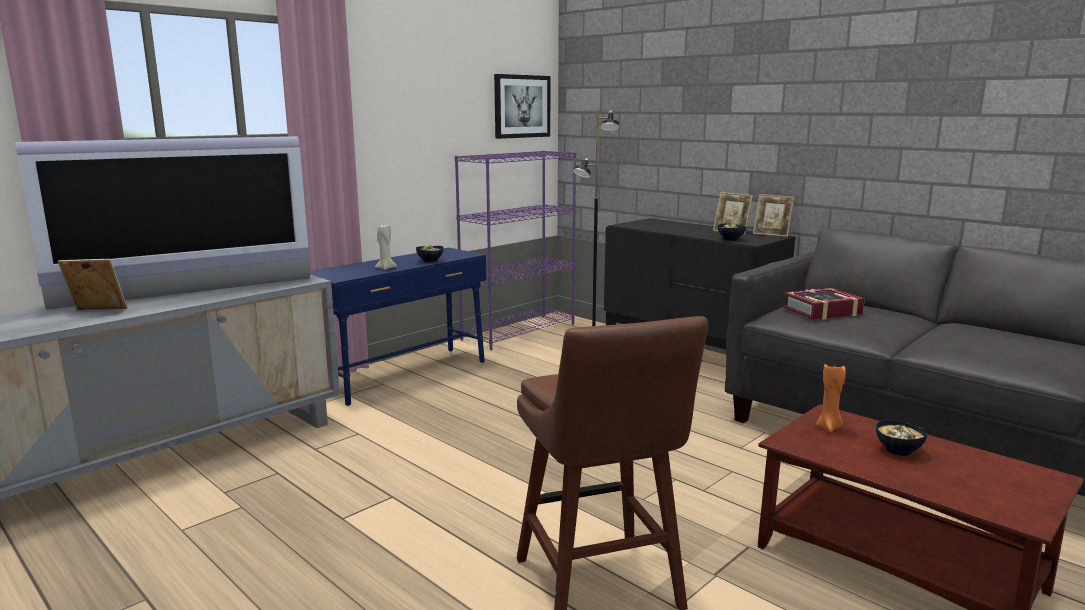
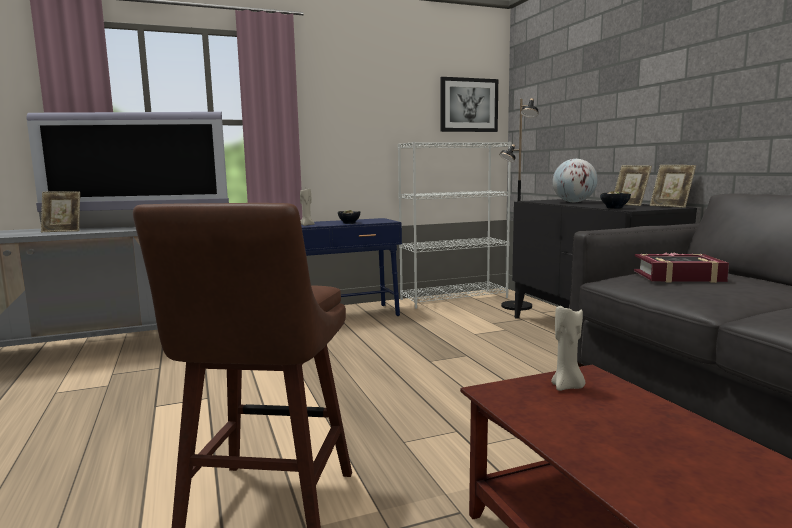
camera: 25 degrees right, 5 degrees down
(97, 311) = (63, 231): picture frame -> picture frame turned 150 degrees clockwise
(519, 331) = (454, 298): purple bookcase -> white bookcase
(671, 227) = (573, 202): none -> globe
(829, 428) = (567, 387): orange candle -> beige candle
(898, 451) = (625, 424): bowl -> none

